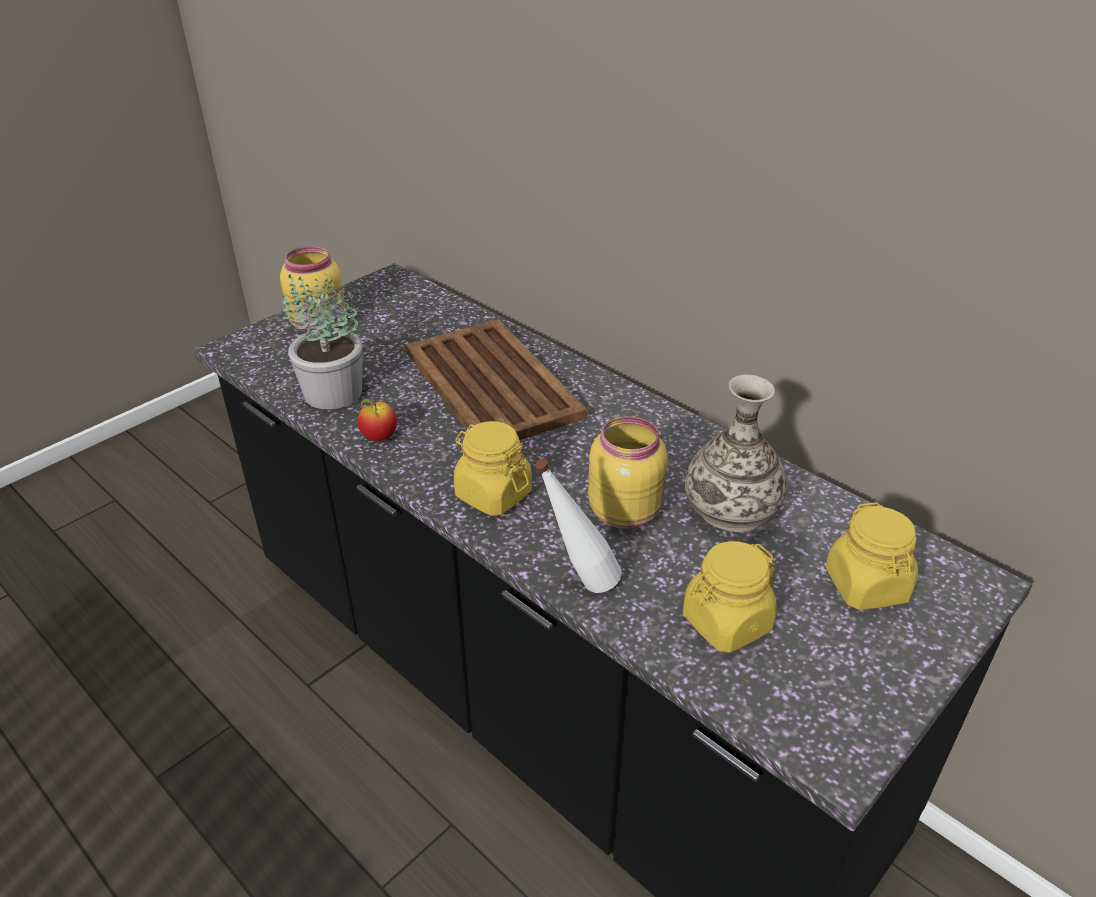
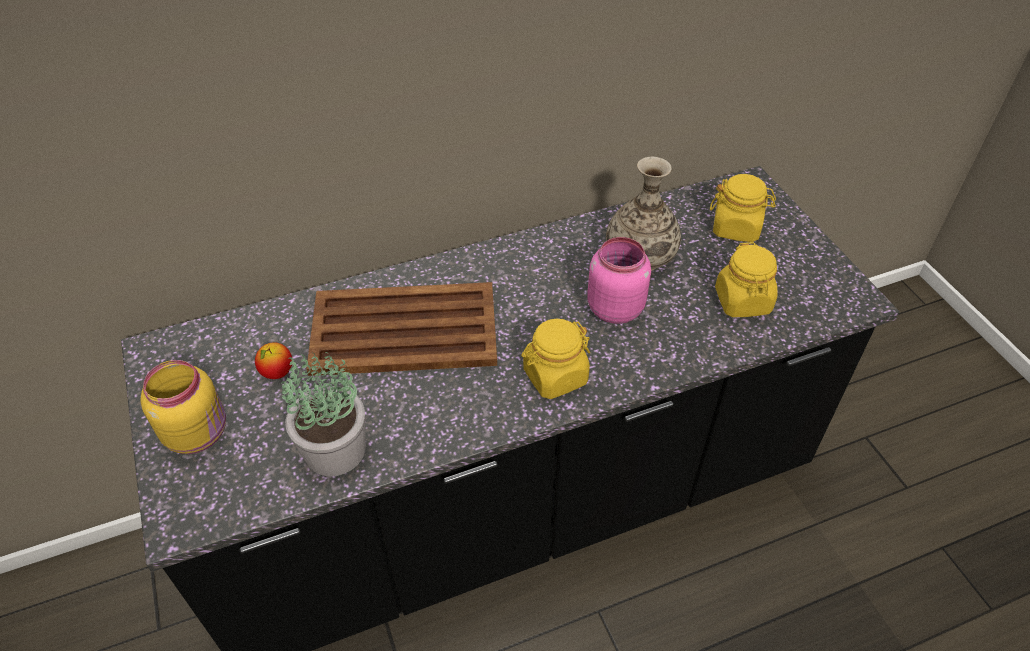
camera: 65 degrees left, 10 degrees up
(379, 437) = (432, 431): apple -> apple (277, 372)
(578, 584) = (678, 360): white bottle -> none
(626, 510) = (614, 307): yellow jar -> pink jar

